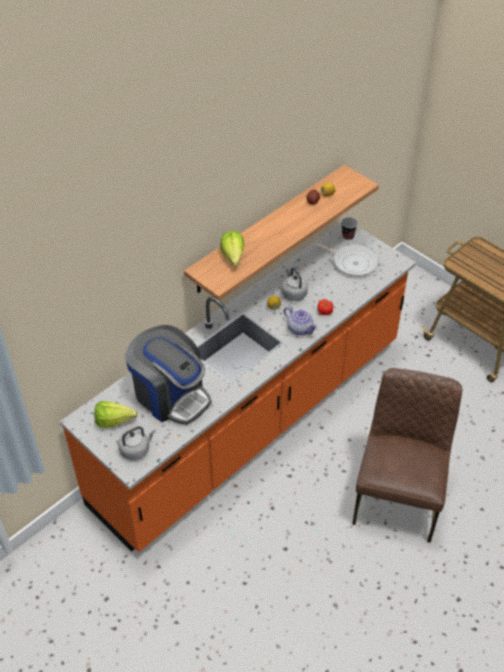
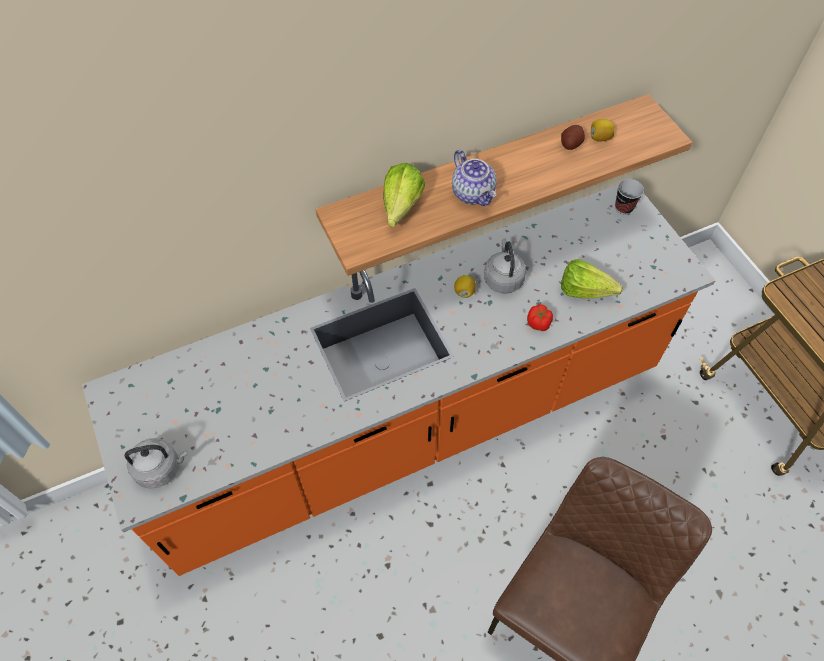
camera: 20 degrees right, 10 degrees up
(117, 422) = (157, 412): lettuce -> lettuce (588, 293)
(170, 395) = (251, 393): coffee machine -> none
(300, 329) = (489, 341): teapot -> teapot (473, 193)
(352, 262) = (614, 252): frying pan -> none

